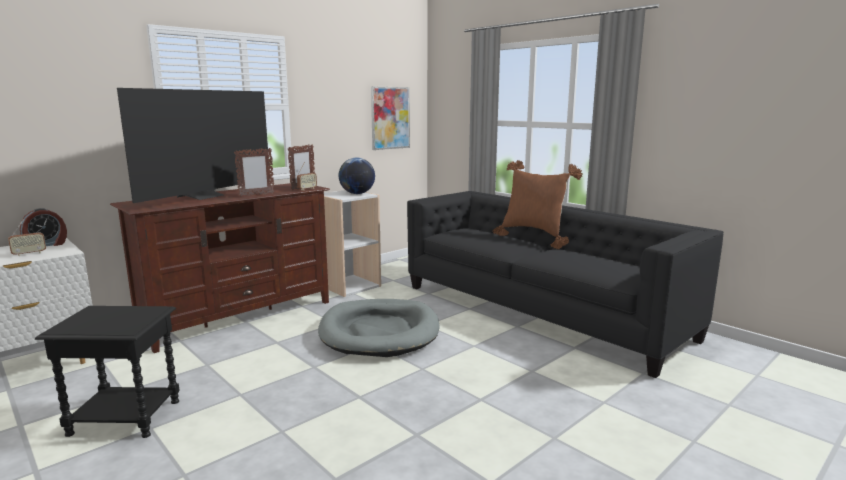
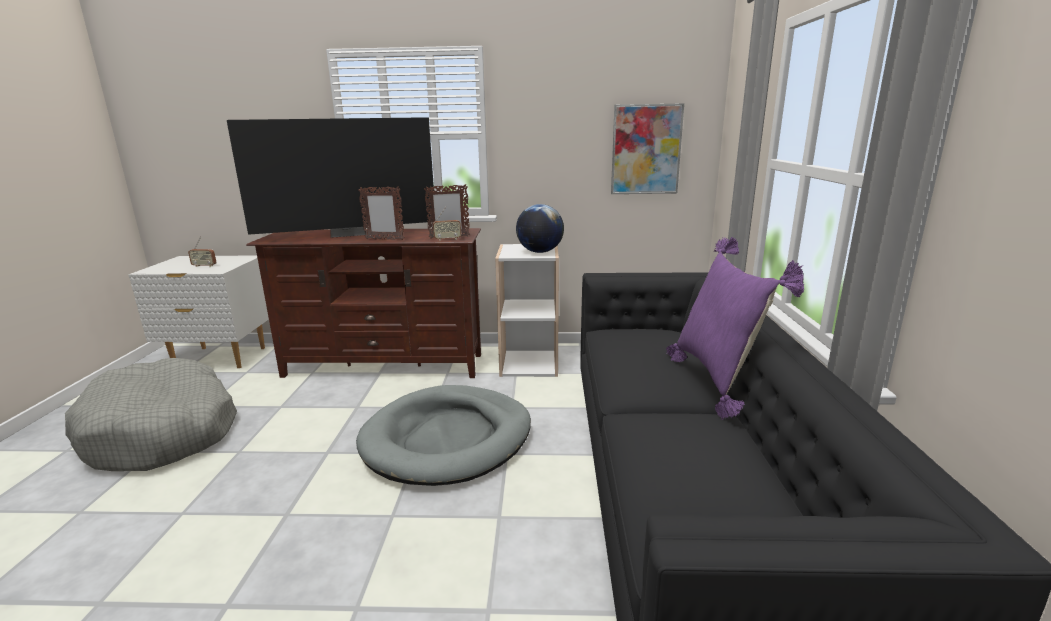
camera: 45 degrees right, 5 degrees up
(46, 245) = (232, 260): alarm clock -> none
(124, 418) = (163, 432): black side table -> grey dog bed
(534, 241) = (719, 387): brown pillow -> purple pillow

